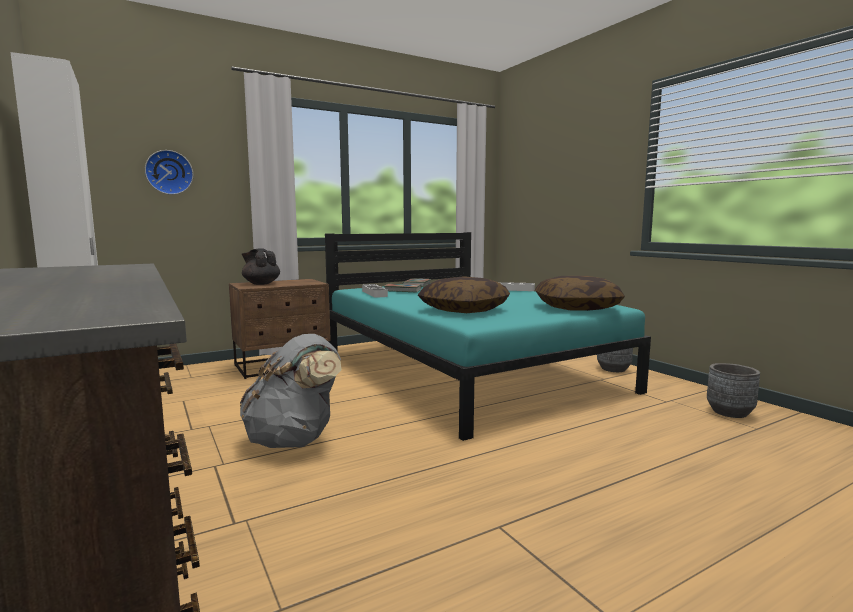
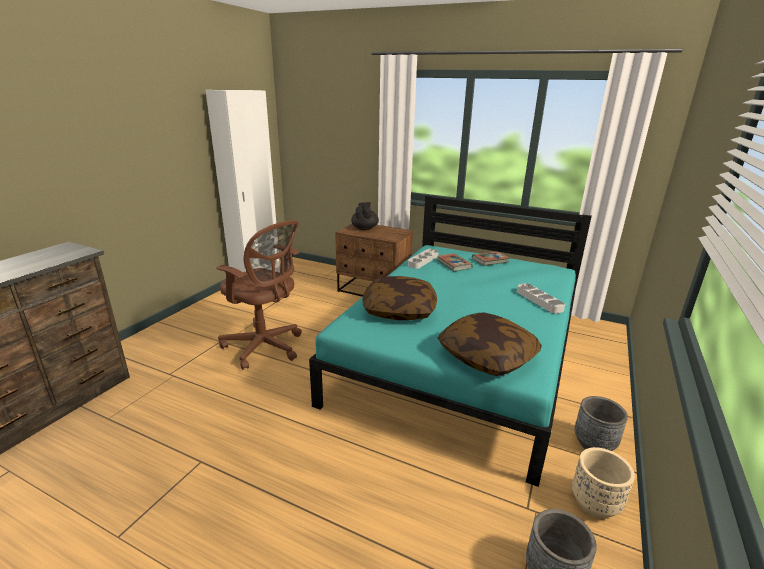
camera: 55 degrees right, 15 degrees up
(169, 172) = (336, 136): wall clock -> none
(294, 440) = (265, 347): grey backpack -> brown office chair
(670, 385) = (595, 504): none -> beige planter

